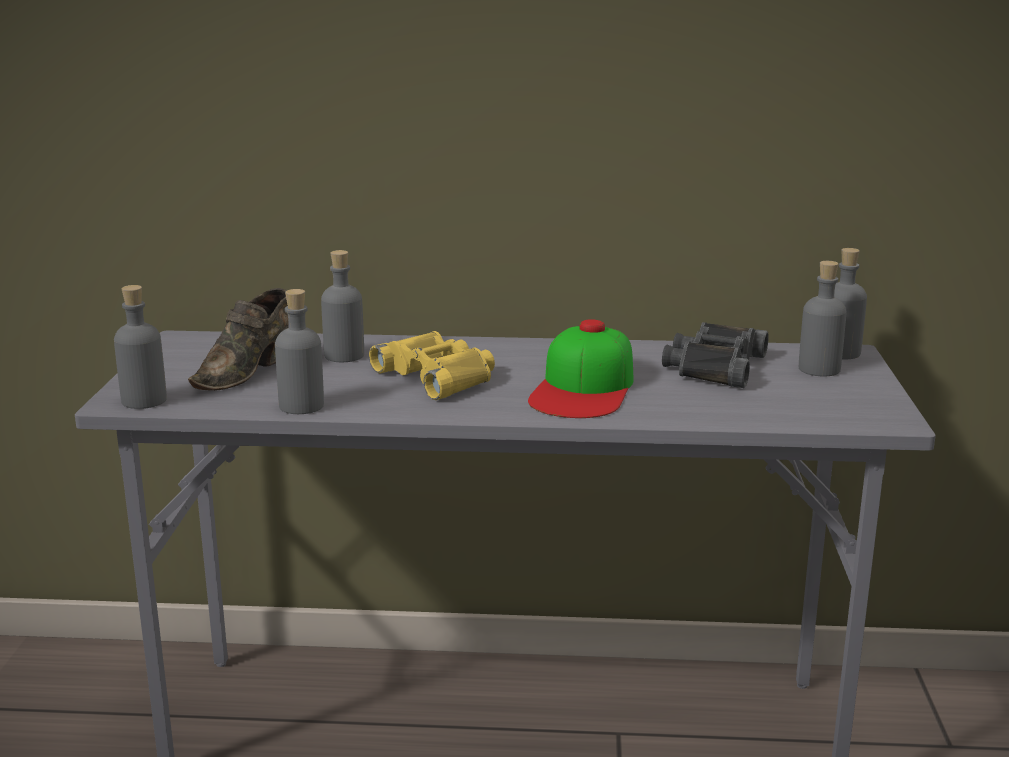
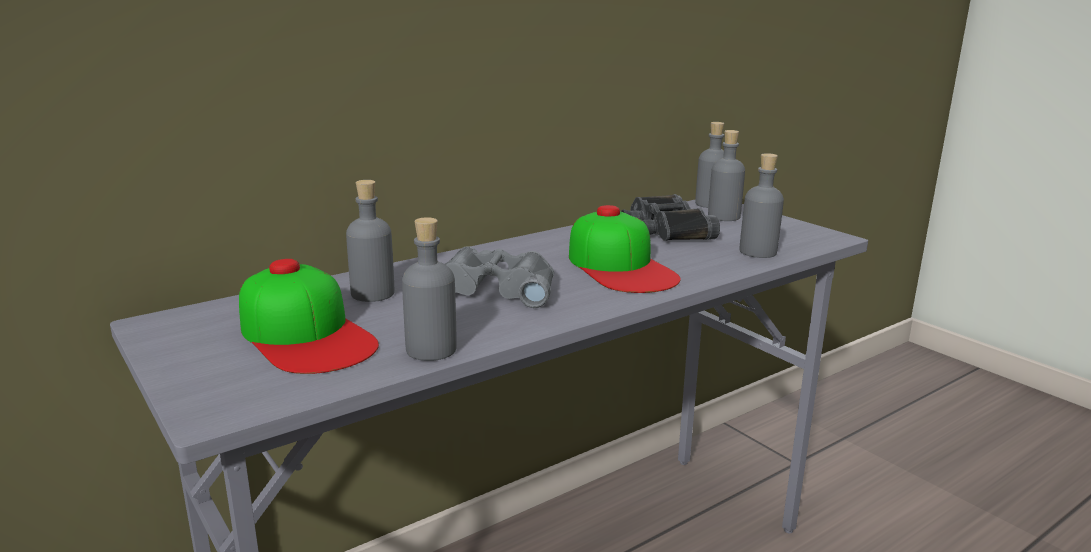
camera: 40 degrees left, 0 degrees up
(144, 400) = (243, 400): grey bottle -> grey bottle (758, 252)
(248, 372) = (306, 335): brown shoe -> cap
(438, 376) = (495, 288): yellow binoculars -> grey binoculars

